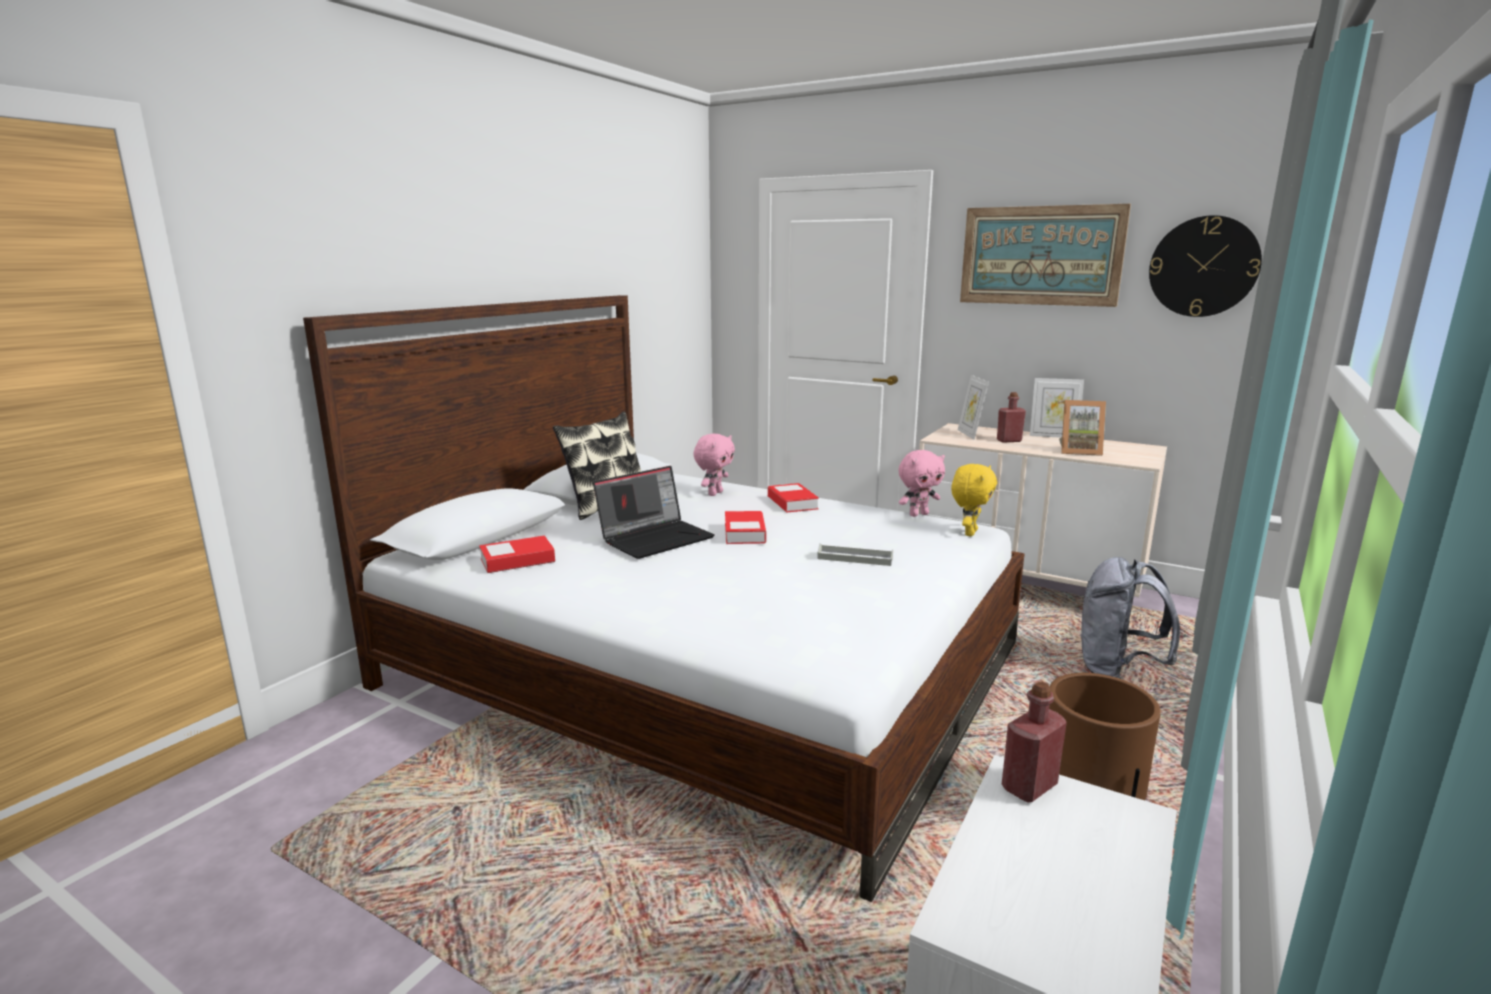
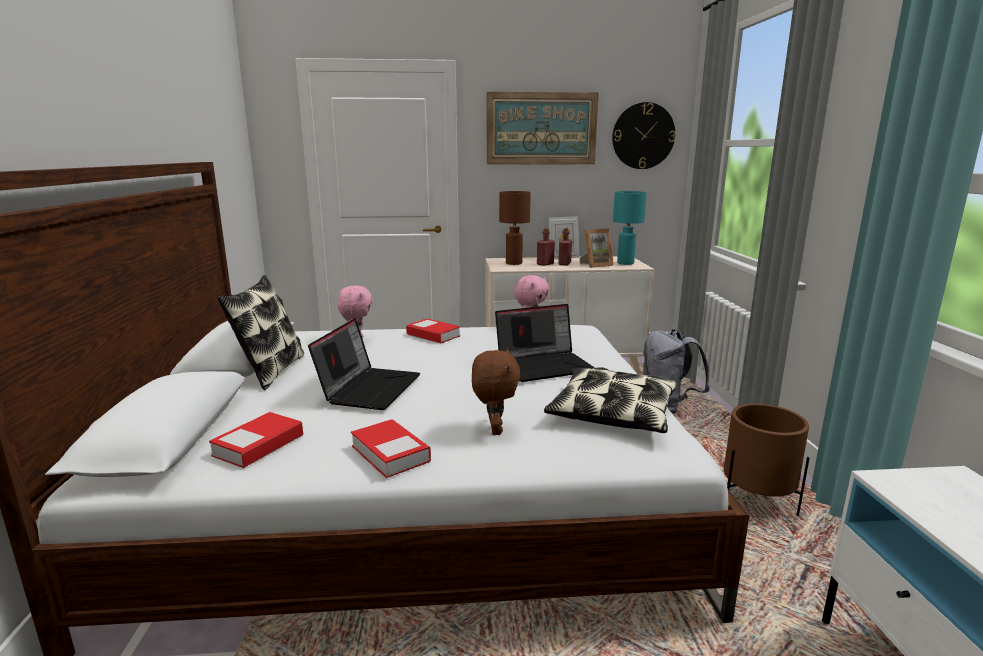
camera: 35 degrees left, 0 degrees up
(702, 601) = (494, 429): none -> brown plush toy
(744, 533) = (437, 366): book -> book (390, 454)
(839, 621) = (612, 413): none -> pillow
(855, 558) = (545, 365): grey tray -> laptop
(969, 533) = (581, 331): yellow plush toy -> none
(970, 434) = (514, 263): picture frame -> brown table lamp
(1029, 787) = (900, 483): red bottle -> red bottle (564, 264)
(1130, 455) = (625, 263): none -> turquoise table lamp

